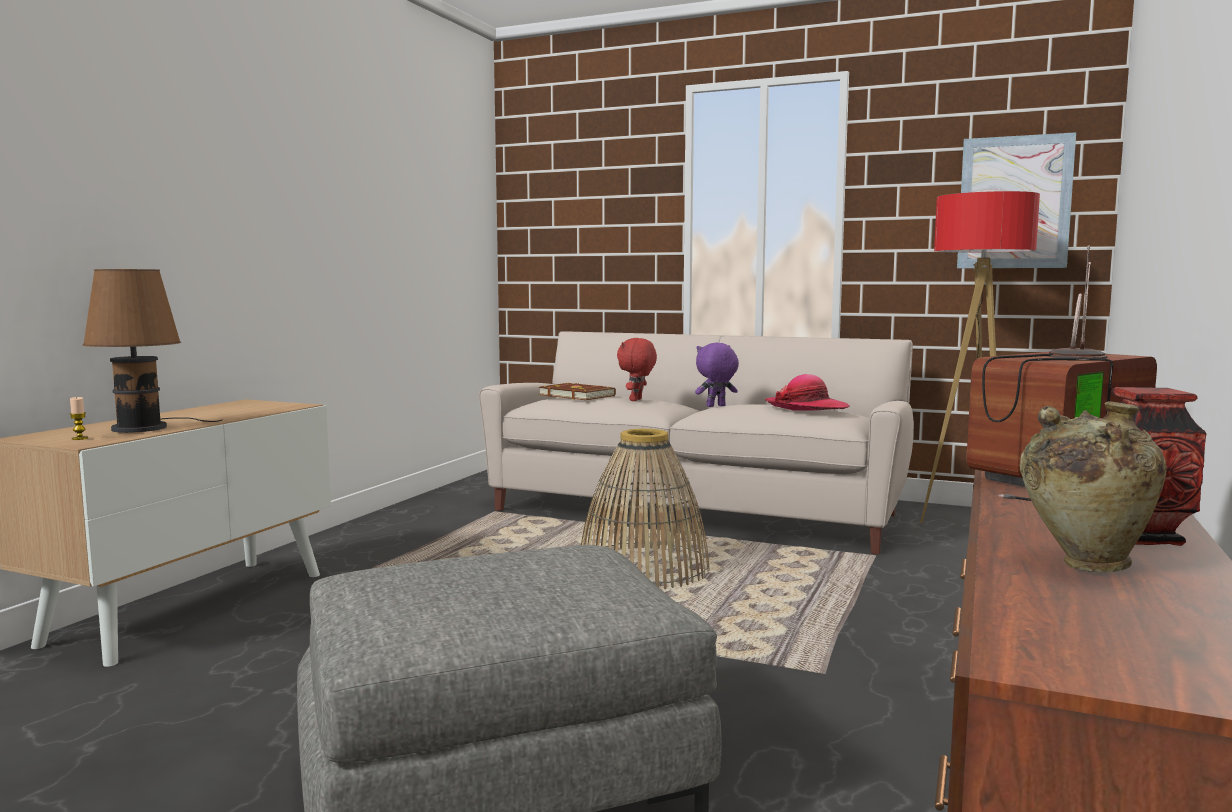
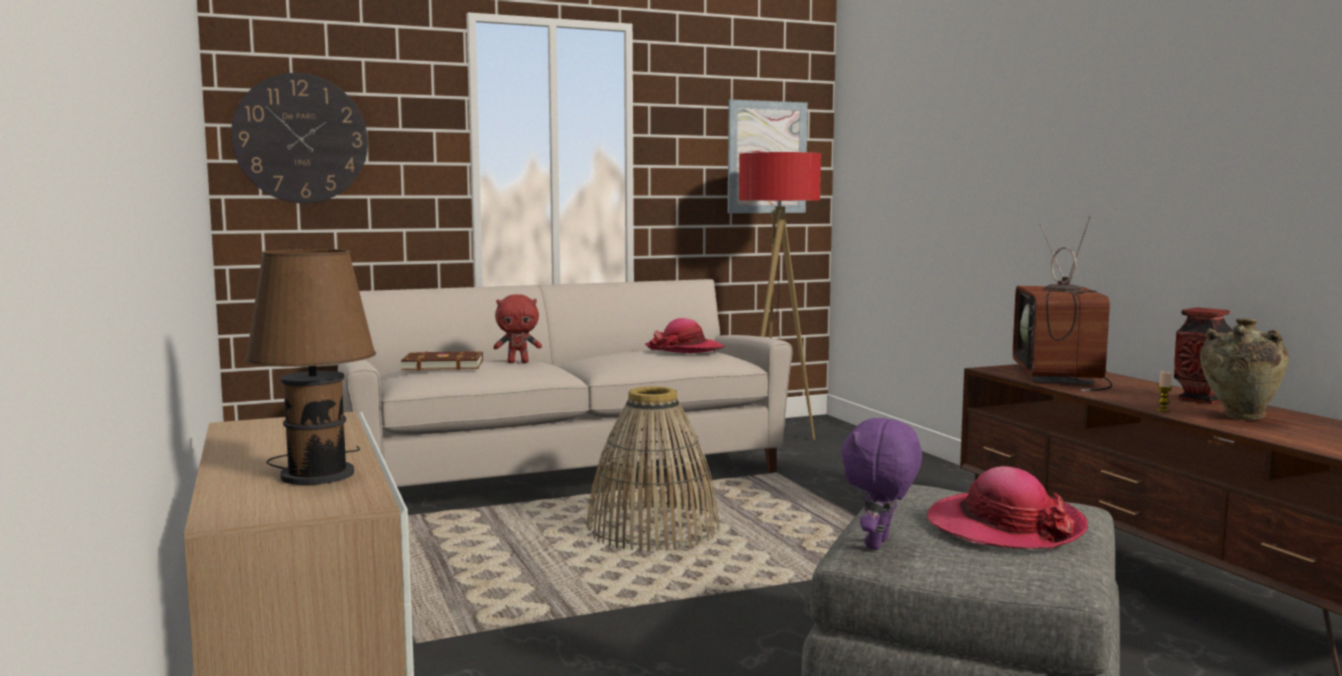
camera: 45 degrees left, 0 degrees up
(80, 438) = (319, 500): candle -> candle (1163, 410)
(496, 595) = (1005, 527): none -> hat
(555, 208) = (301, 139): none -> wall clock
(637, 400) = (518, 362): red plush toy -> red plush toy turned 75 degrees counterclockwise
(716, 406) = (596, 359): purple plush toy -> purple plush toy (879, 544)

